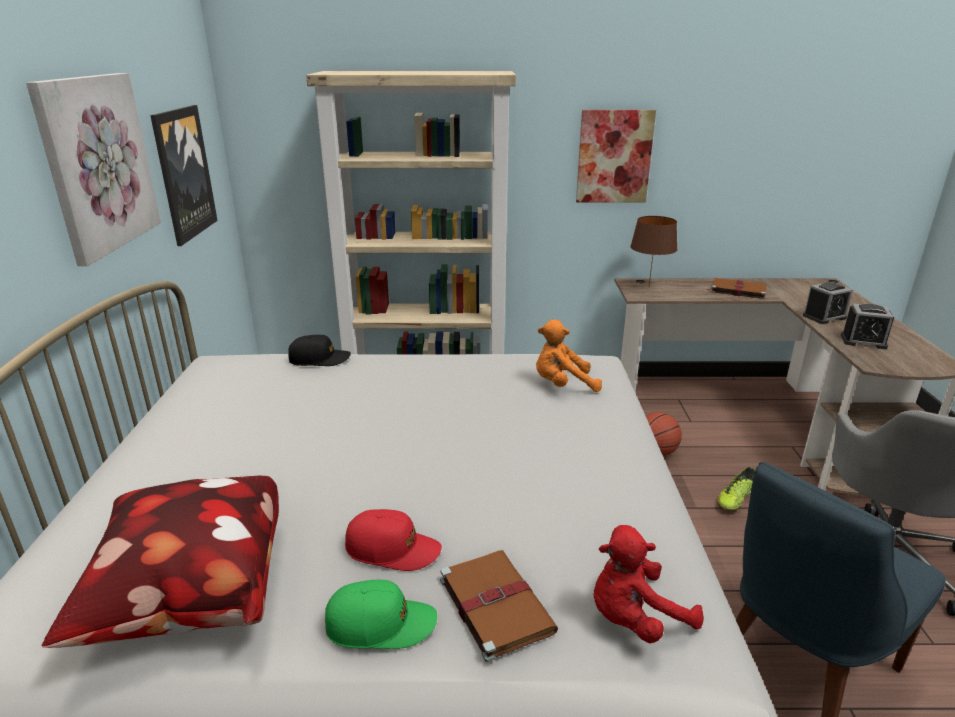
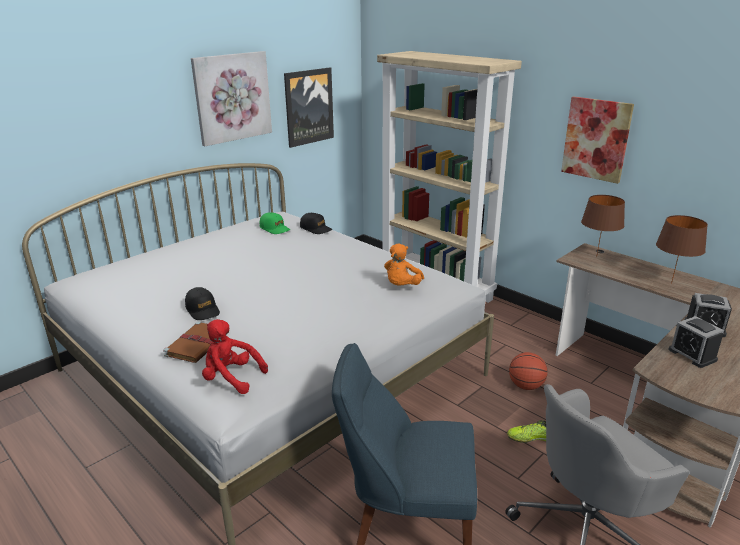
camera: 45 degrees right, 0 degrees up
(189, 598) = (131, 291): pillow -> none
(380, 624) = (159, 328): green cap -> green cap (275, 228)
(392, 549) = (203, 310): red cap -> black cap
(562, 385) = (402, 286): orange plush toy -> orange plush toy turned 105 degrees counterclockwise
(737, 290) = (671, 283): brown book -> brown table lamp

